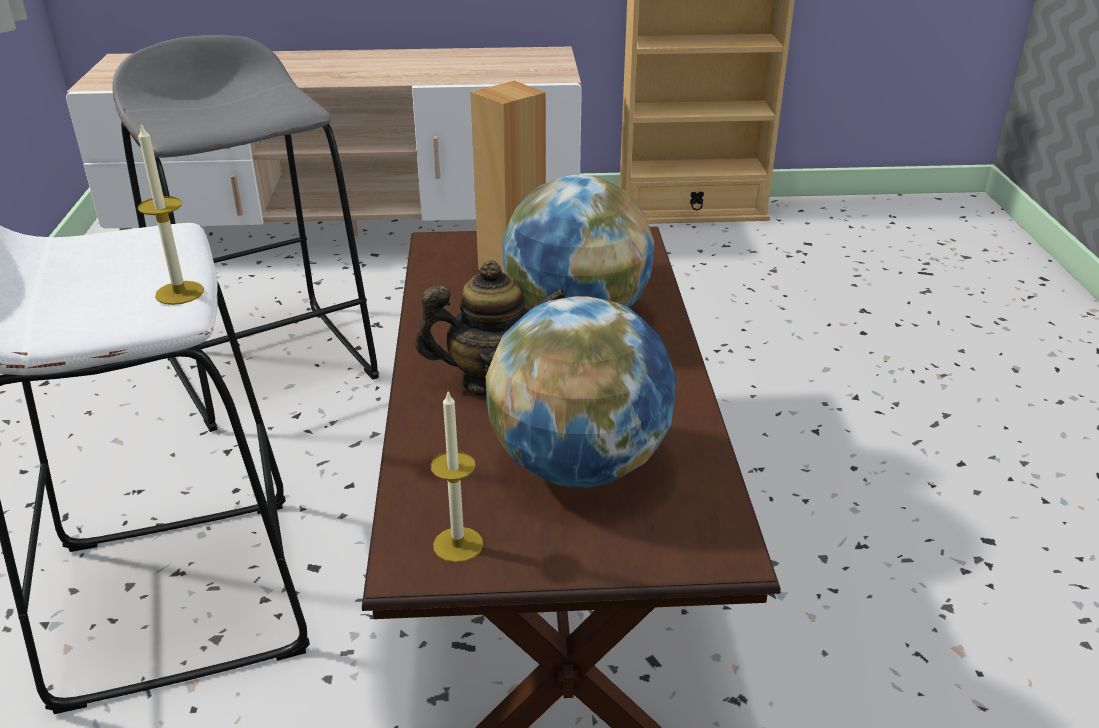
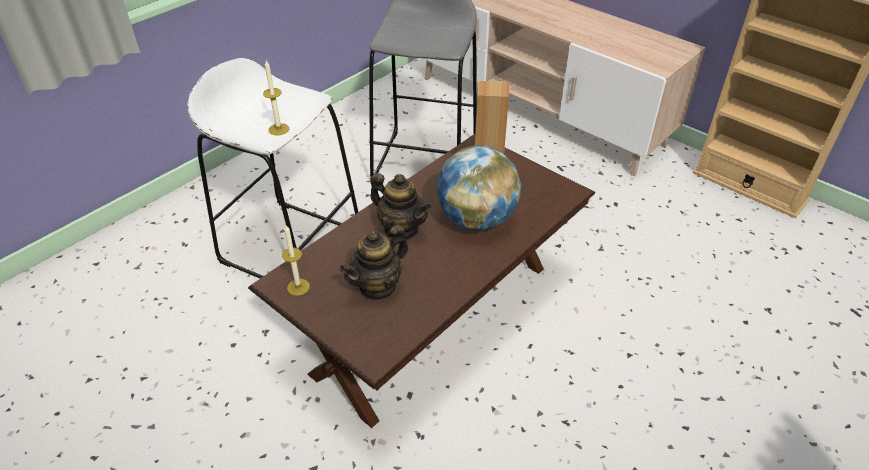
camera: 45 degrees right, 10 degrees up
(580, 465) = (378, 287): globe -> teapot

